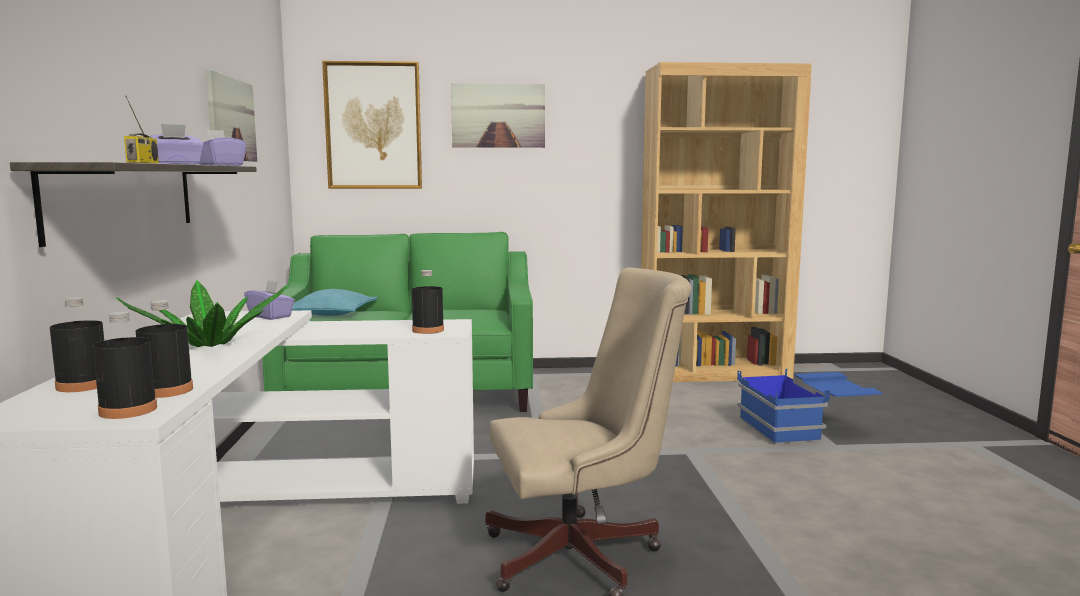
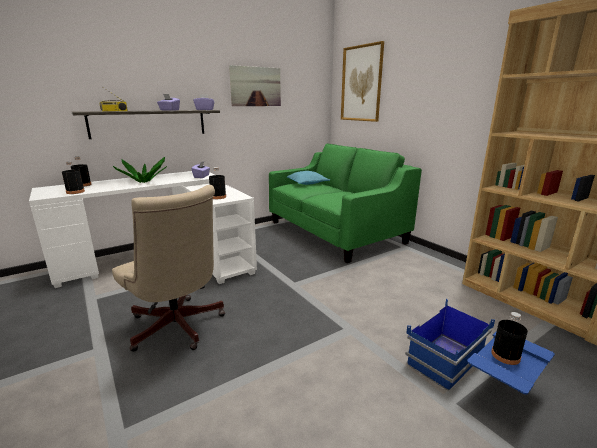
camera: 60 degrees right, 10 degrees up
(128, 410) = (50, 194): black bottle -> black bottle (505, 355)
(498, 116) = (421, 72): picture -> none

